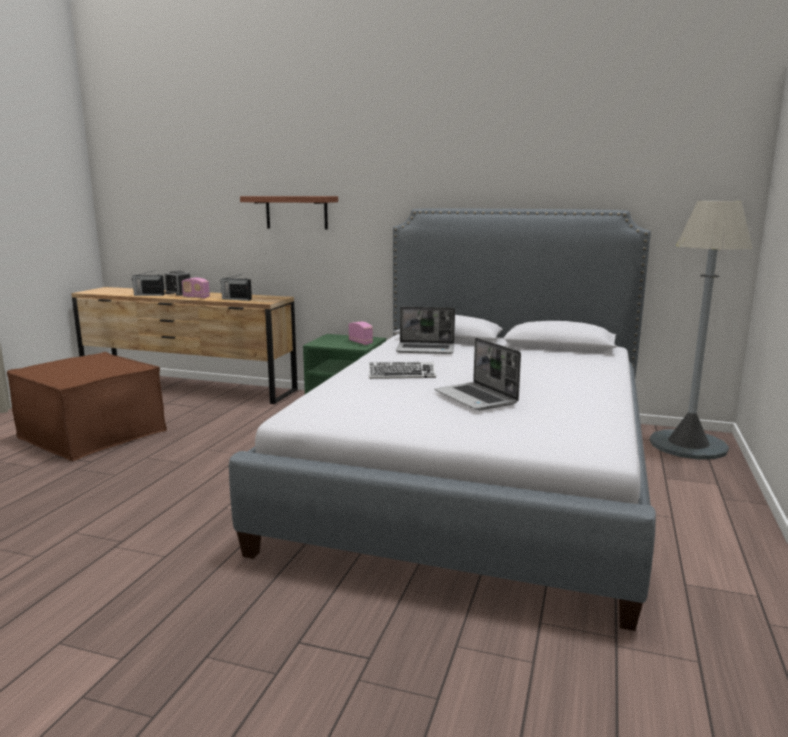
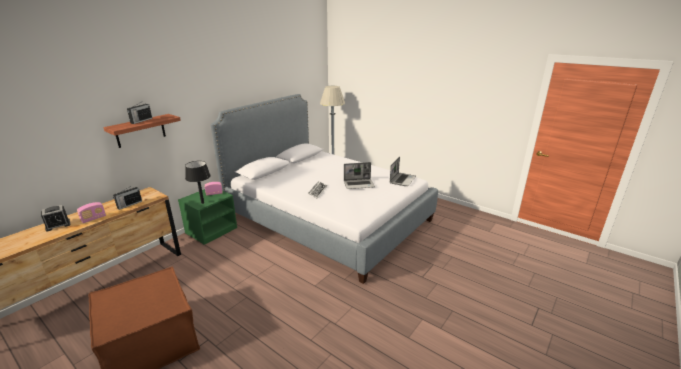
camera: 70 degrees left, 10 degrees up
(148, 295) = (39, 239): radio -> radio (141, 121)
(325, 343) = (202, 203): none -> black table lamp
(426, 349) = (279, 179): laptop -> laptop (402, 180)

